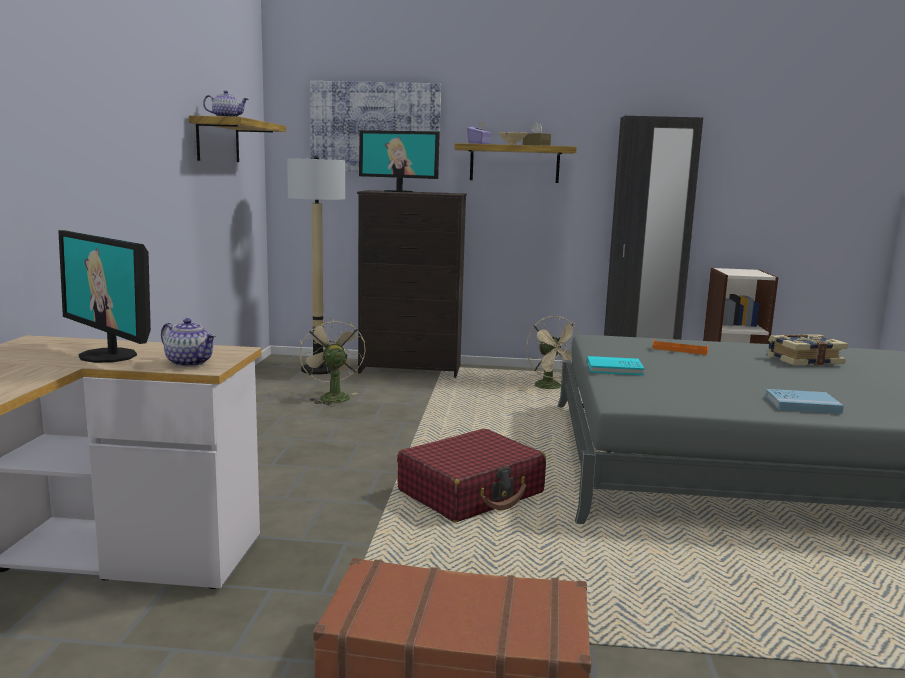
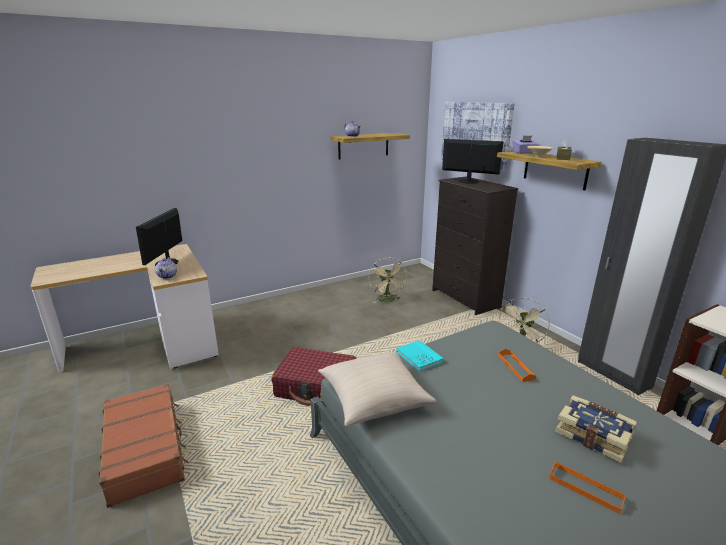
camera: 55 degrees right, 10 degrees up
(318, 370) = (419, 281): floor lamp -> none
(332, 397) = (387, 300): beige fan -> beige fan turned 135 degrees clockwise
(398, 191) = (468, 181): monitor -> monitor turned 135 degrees clockwise
(676, 399) = (374, 398): none -> beige pillow
(802, 404) = (439, 460): blue book -> none
(866, 379) = (585, 488): none -> orange tray

